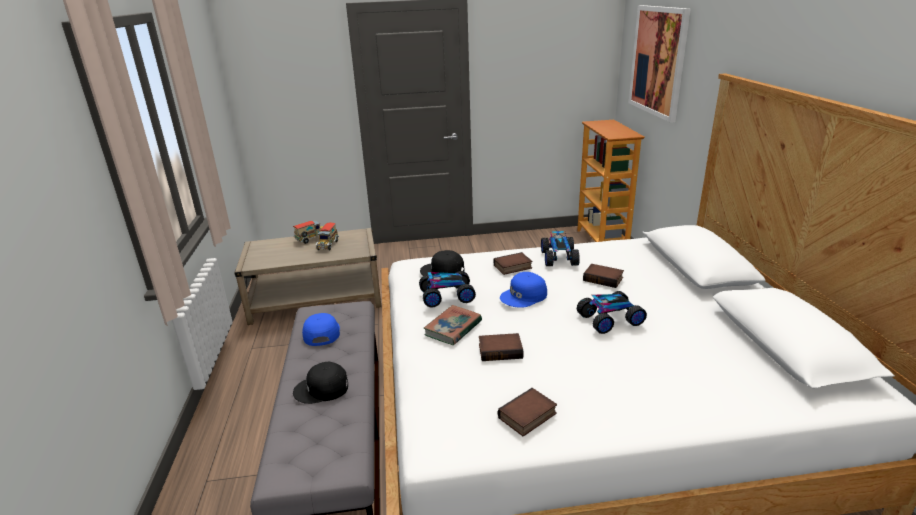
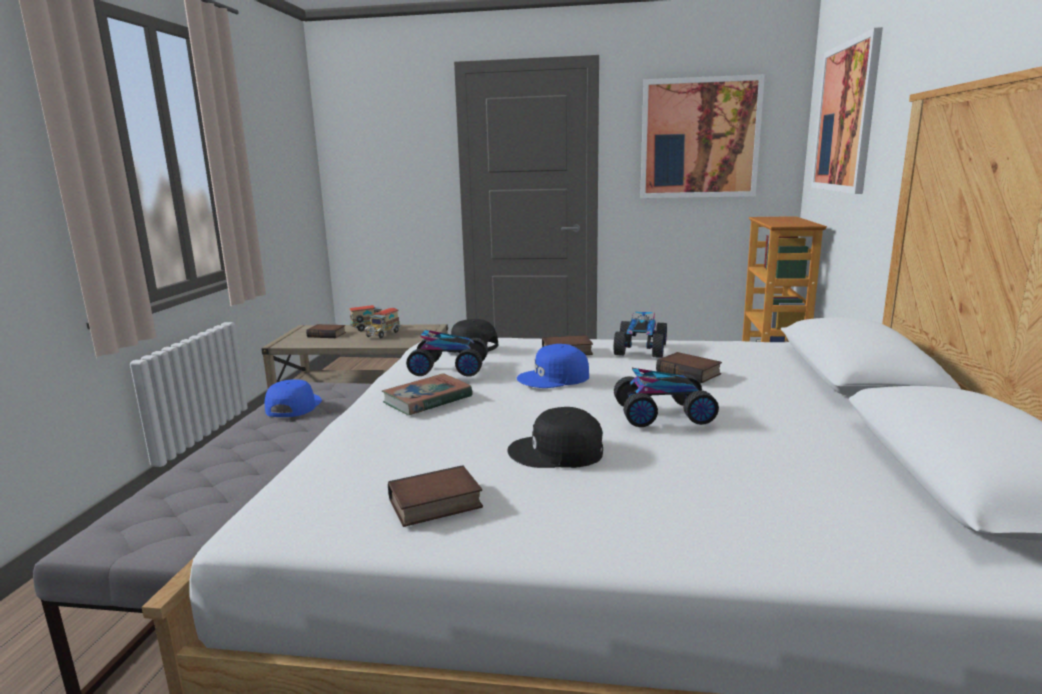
camera: 15 degrees right, 10 degrees down
(322, 389) = (237, 459): black cap -> black cap (557, 452)
(501, 350) = (470, 428): book -> book (327, 334)
(545, 63) = (699, 138): none -> picture

